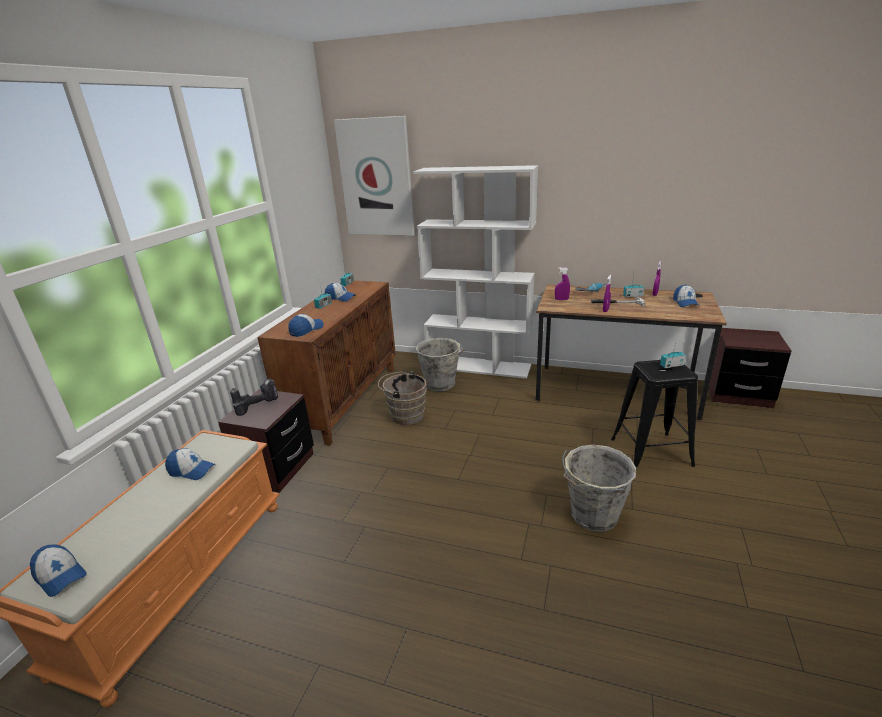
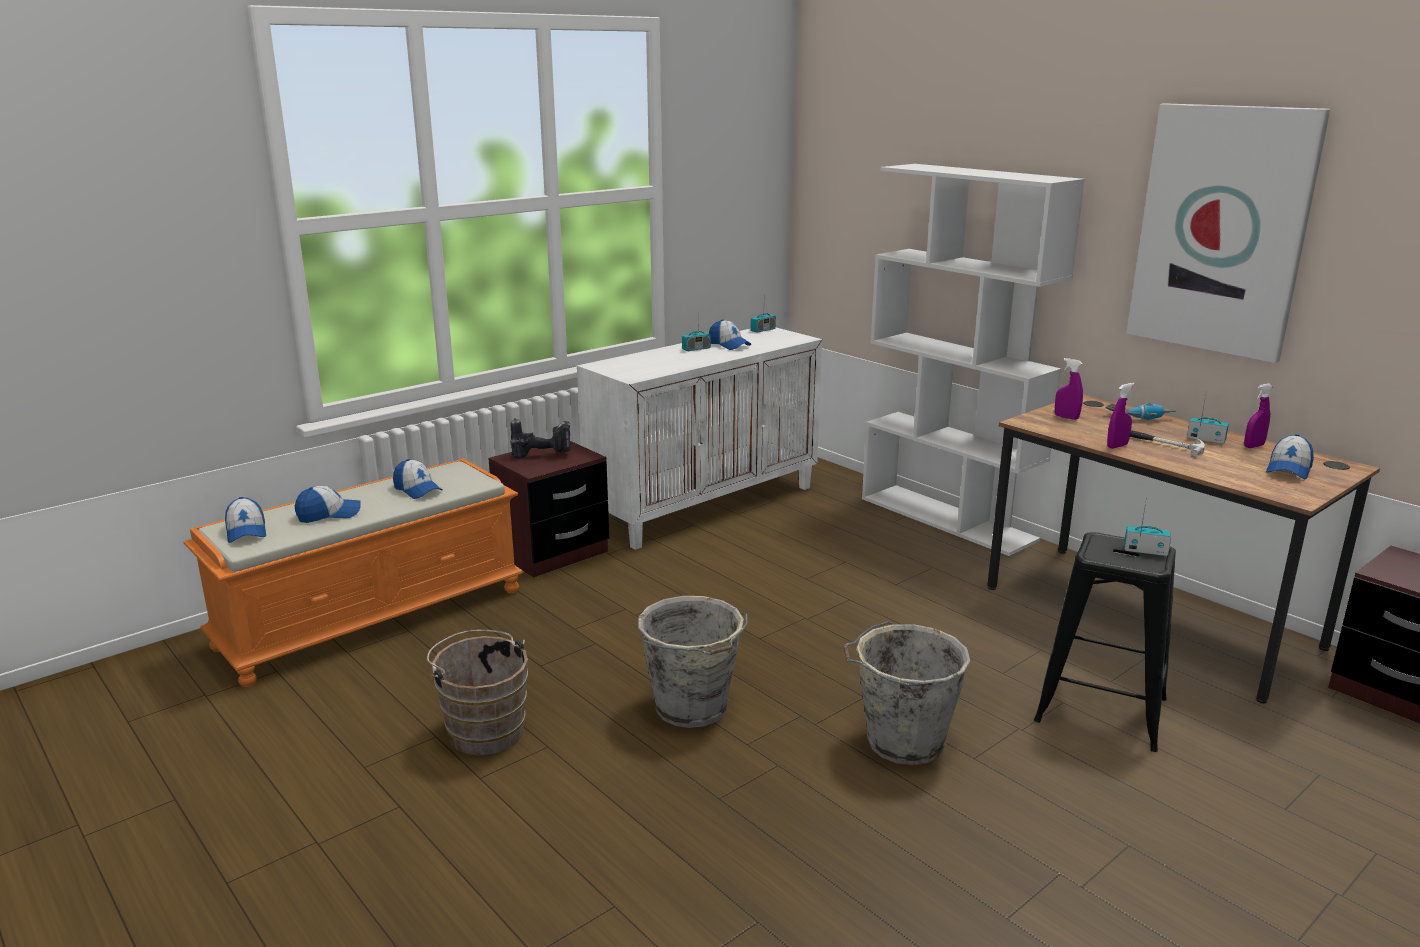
camera: 30 degrees right, 5 degrees down
(306, 330) = (639, 370): cap -> cap (329, 514)
(345, 400) = (705, 505): brown cabinet -> white cabinet
(376, 178) = (850, 173): picture -> picture (1222, 230)
(404, 415) = (766, 546): brown bucket -> brown bucket (484, 729)
(441, 384) = (860, 525): grey bucket -> grey bucket (692, 709)

